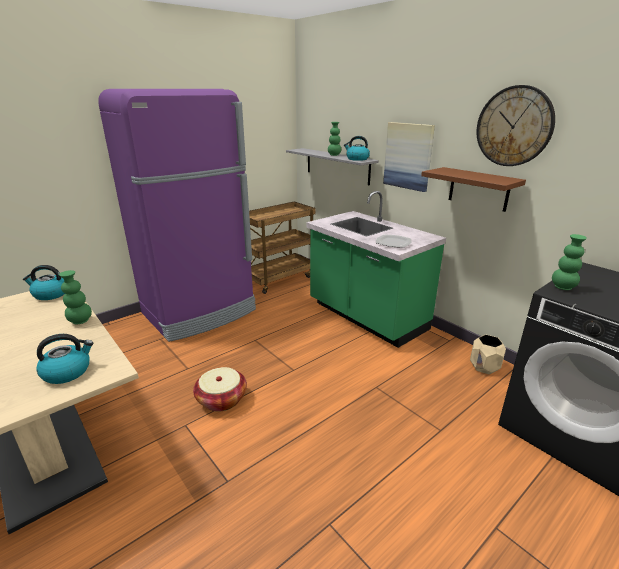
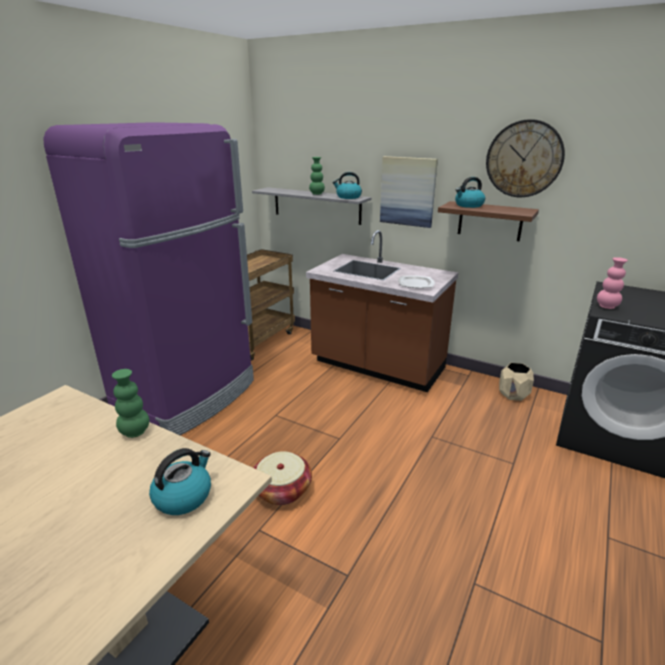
camera: 20 degrees left, 0 degrees up
(50, 294) = (54, 407): kettle -> kettle (468, 205)
(366, 317) = (377, 366): green counter -> brown counter
(562, 287) = (606, 307): green vase -> pink vase

